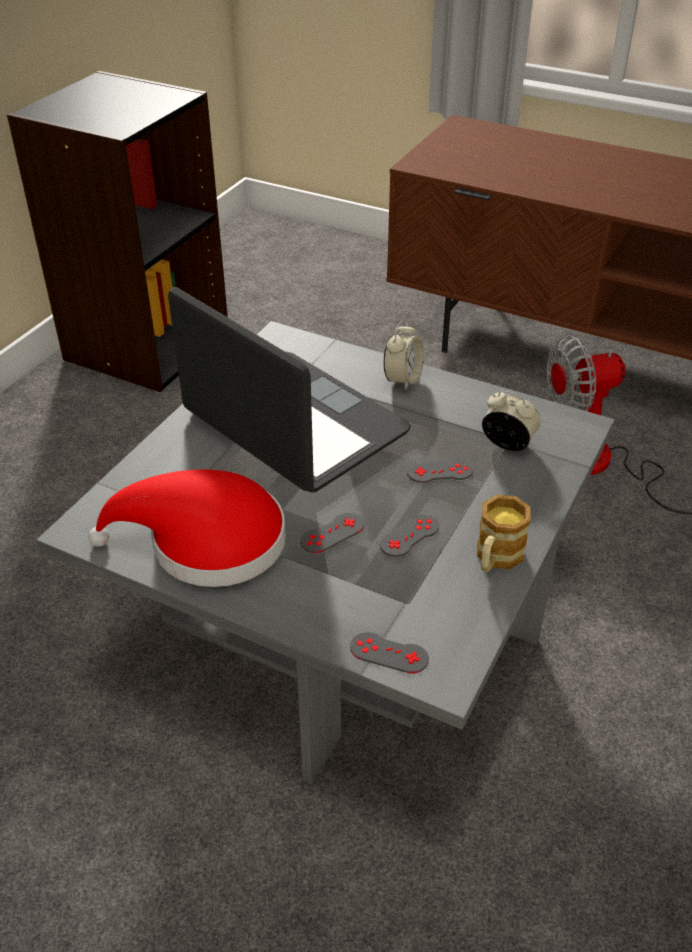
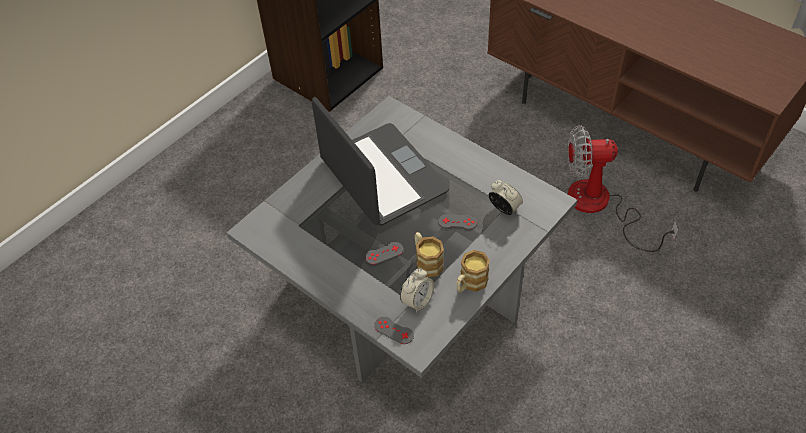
camera: 15 degrees right, 10 degrees up
(206, 543) = (314, 249): red hat -> none
(402, 379) = (456, 152): alarm clock -> alarm clock (417, 301)
(409, 536) = (426, 261): grey game controller -> mug

